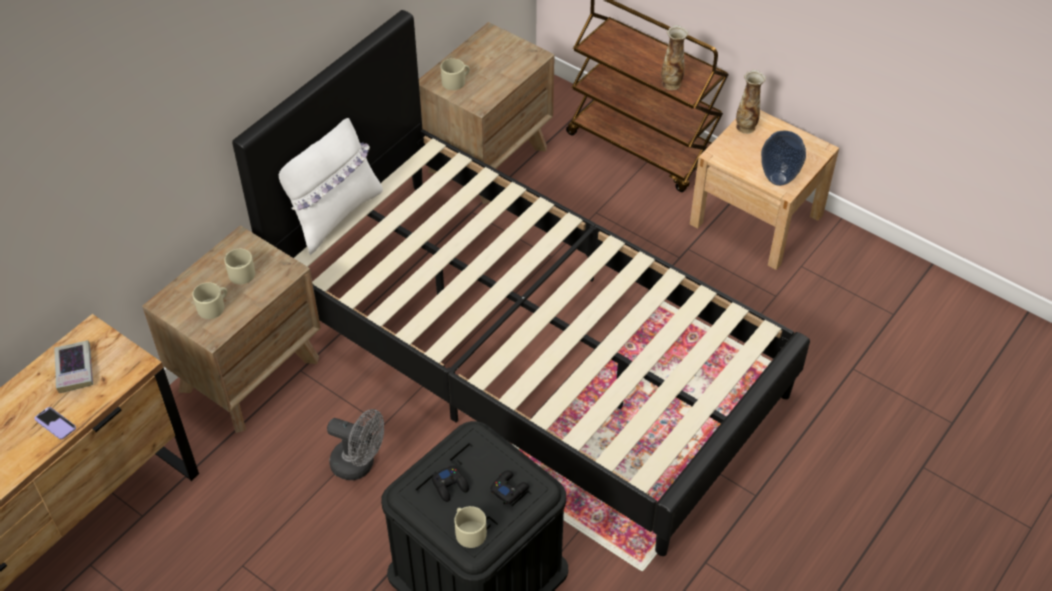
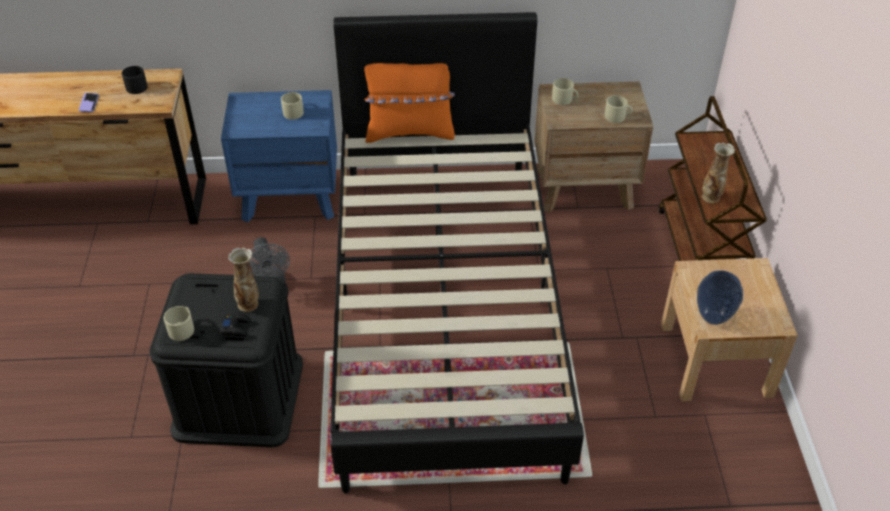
camera: 50 degrees right, 5 degrees down
(75, 369) = (134, 86): book -> black mug
(214, 306) = (256, 118): beige mug -> beige mug (617, 116)
(249, 373) = (290, 197): brown nightstand -> blue nightstand
(334, 214) = (410, 132): white pillow -> orange pillow
(450, 486) = (212, 298): black game controller -> none
(746, 126) = (742, 269): vase -> vase (248, 304)

